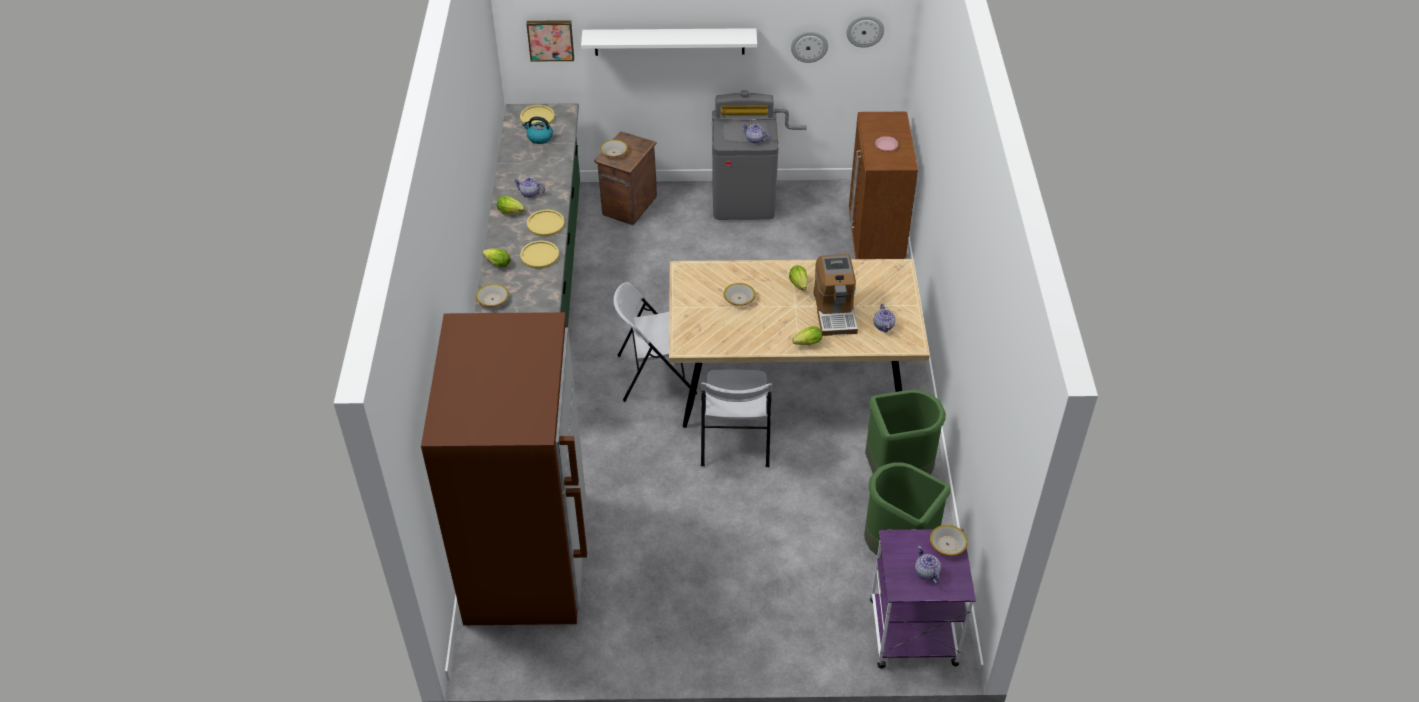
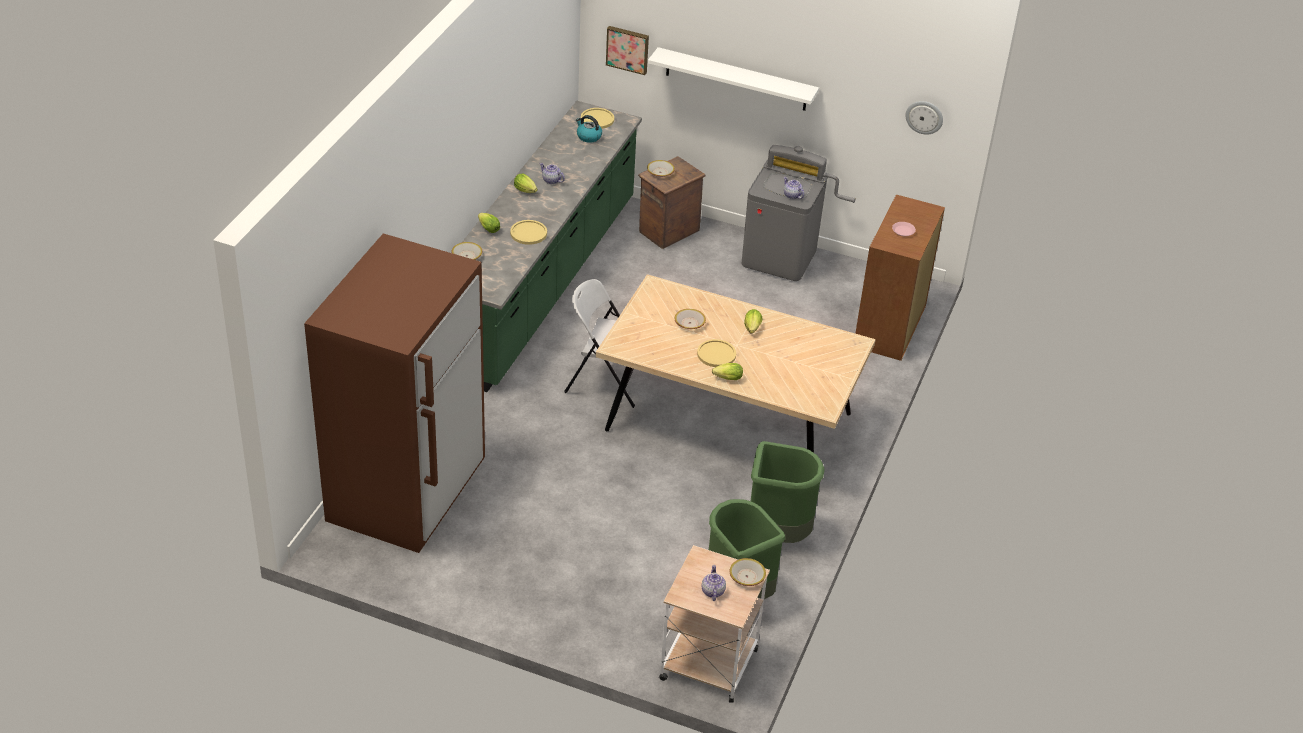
camera: 20 degrees right, 5 degrees down
(545, 224) = (549, 209): yellow plate -> yellow plate (716, 354)
(735, 438) = (646, 454): white chair -> none
(809, 46) = (868, 118): wall clock -> none
(834, 312) = (770, 361): coffee machine -> none
(884, 326) = (808, 386): teapot -> none
(911, 633) = (707, 663): purple cart -> beige cart

